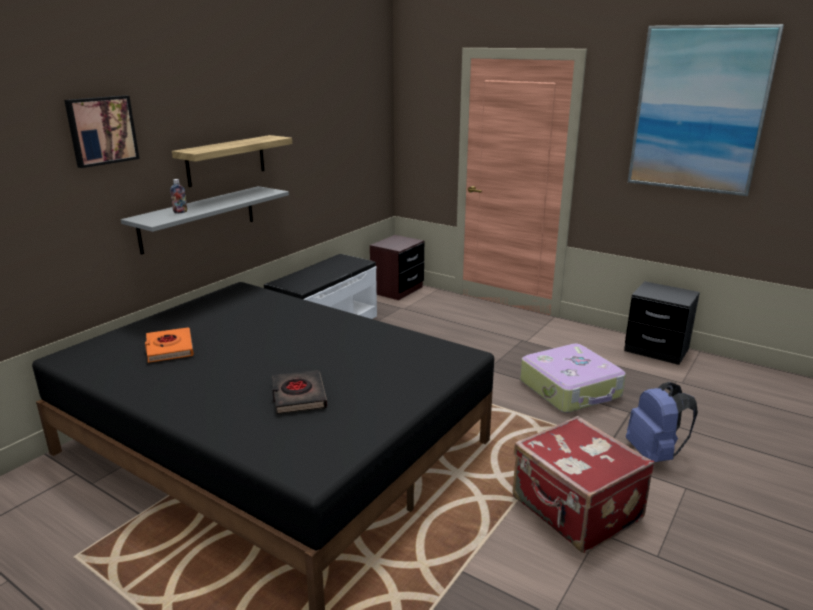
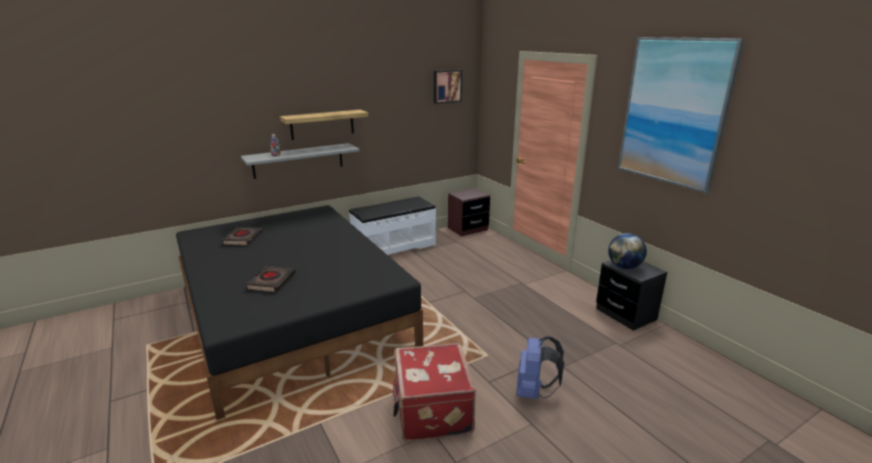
camera: 25 degrees right, 0 degrees up
(101, 130) = (229, 101): picture -> picture (446, 86)
(169, 349) = (243, 238): orange book -> black book
(571, 389) = (520, 327): suitcase -> none
(657, 294) = (624, 267): none -> globe

